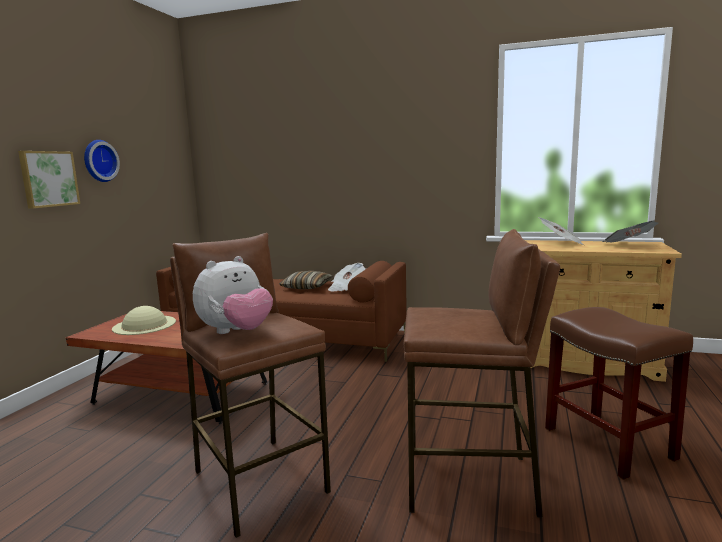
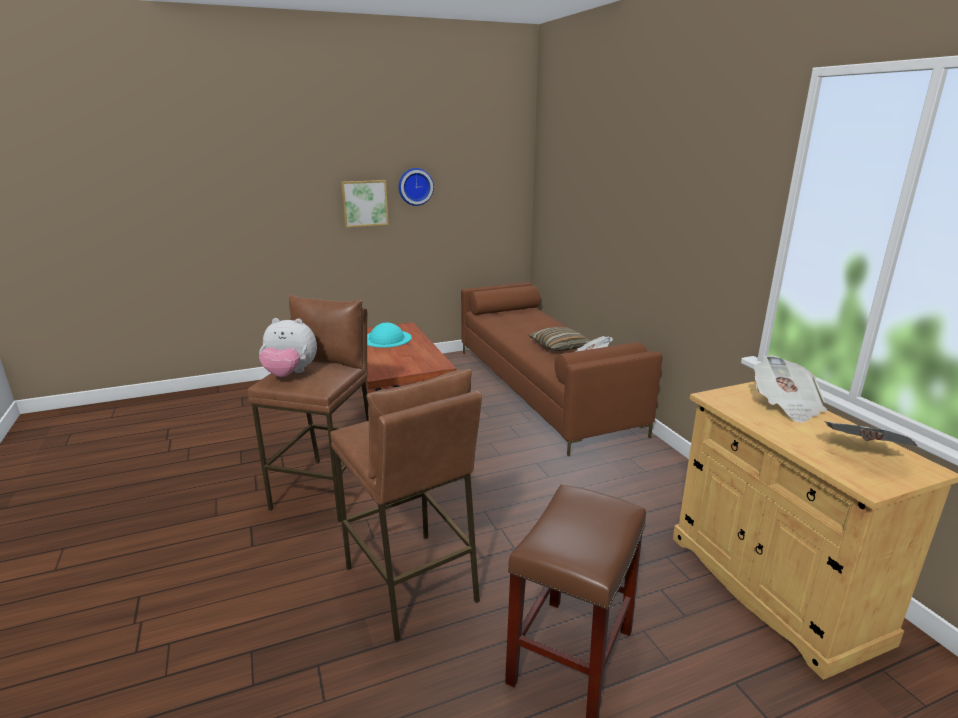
camera: 50 degrees right, 10 degrees up
(144, 325) = (387, 338): beige hat -> turquoise hat

